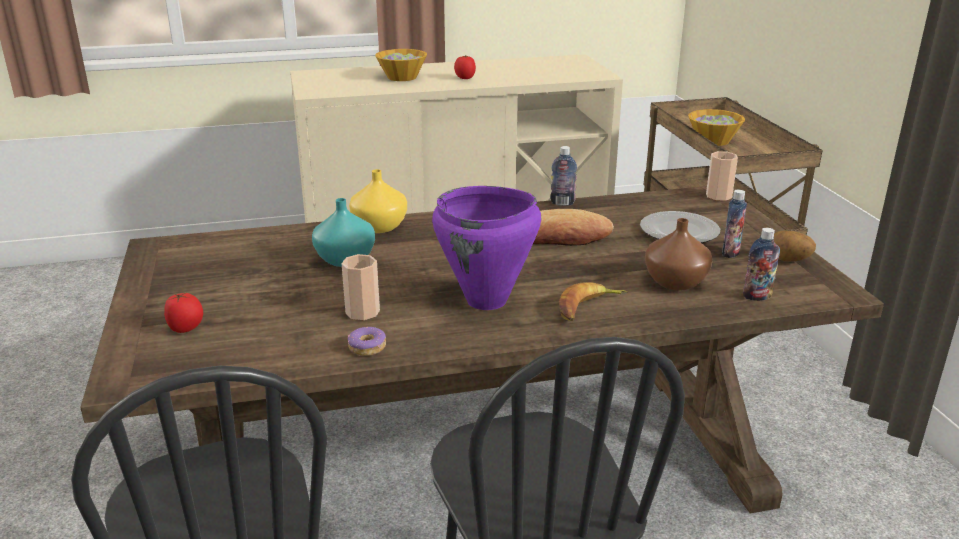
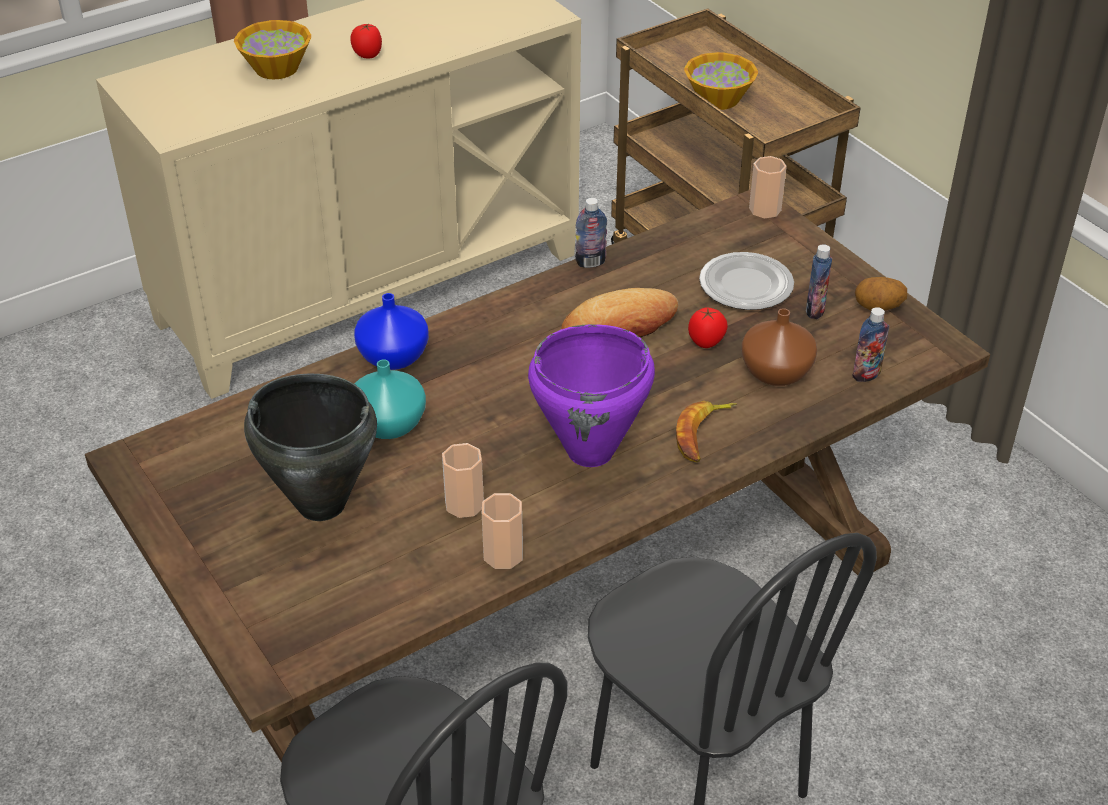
camera: 20 degrees left, 15 degrees up
(186, 329) = (280, 581): tomato -> tomato (706, 342)
(257, 291) = (321, 503): none -> black cooking pot
(367, 347) = (503, 554): donut -> cup
(378, 227) = (392, 358): yellow vase -> blue vase

